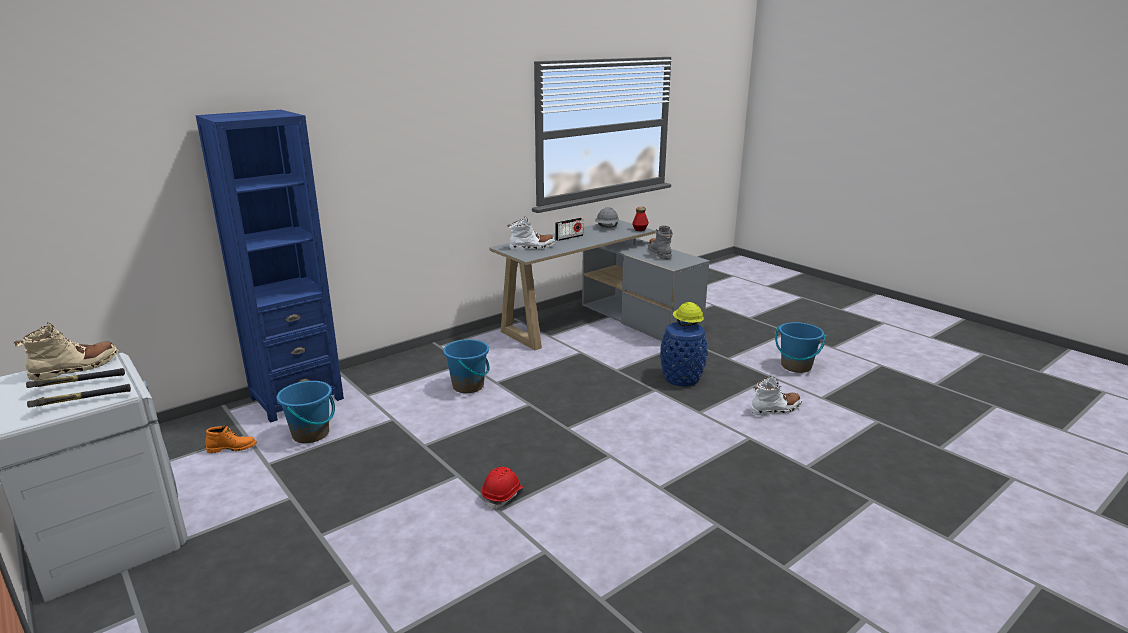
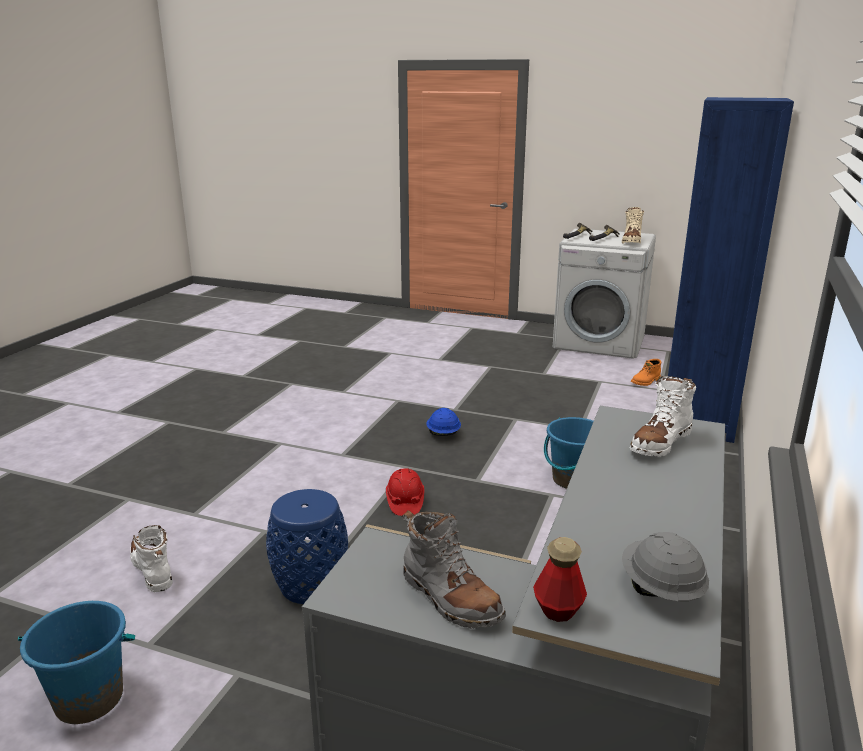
camera: 150 degrees right, 0 degrees up
(311, 434) = (616, 402): blue bucket -> none
(503, 495) = (404, 407): red hard hat -> red hard hat (405, 502)
(505, 450) = (443, 434): none -> blue hard hat
(569, 237) = (659, 499): radio -> none
(687, 324) = (304, 514): yellow hard hat -> none
(776, 409) = (152, 569): white boot -> white boot turned 105 degrees clockwise

